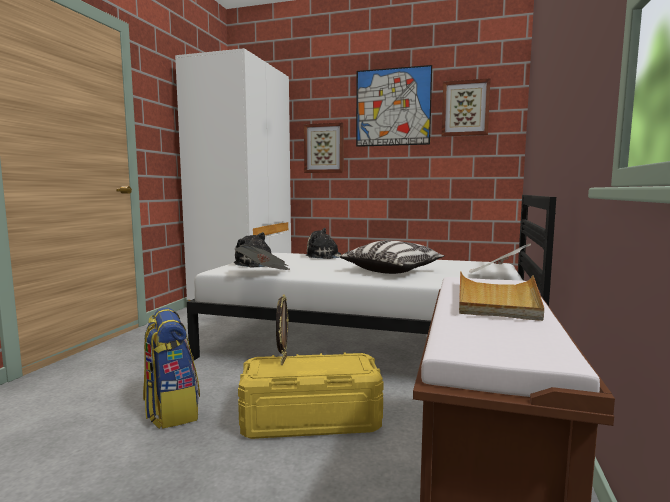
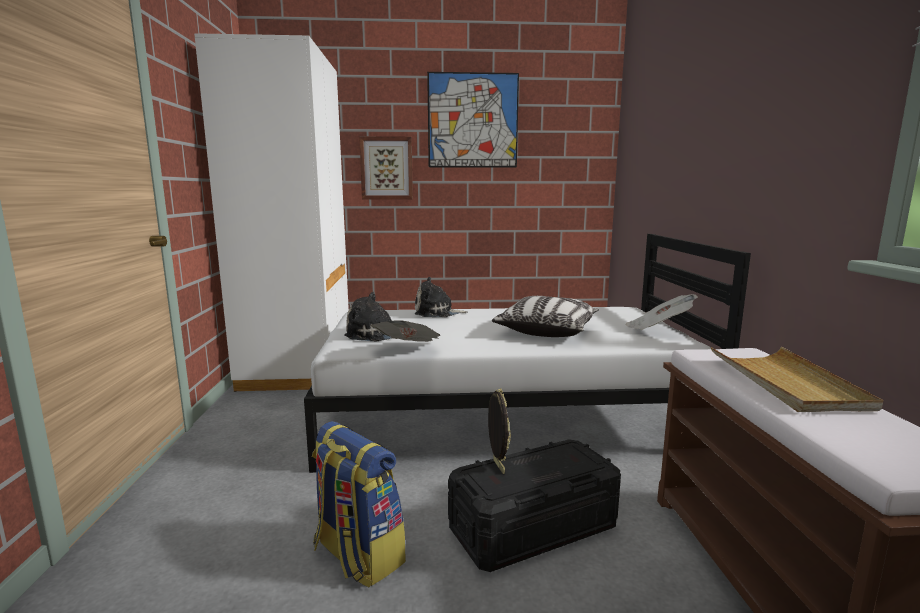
camera: 20 degrees left, 5 degrees up
(310, 419) = (532, 528): yellow storage box -> black storage box
(465, 108) = (555, 127): picture -> none

